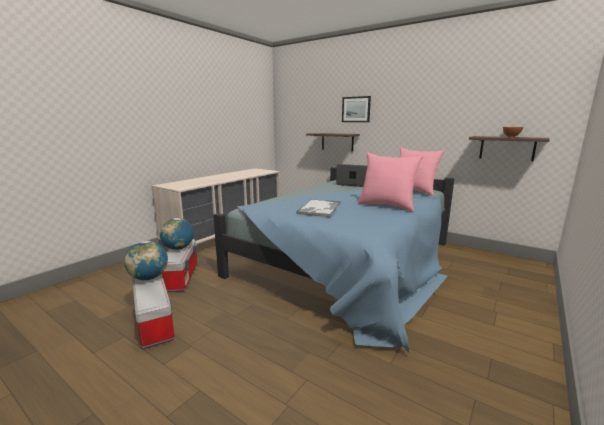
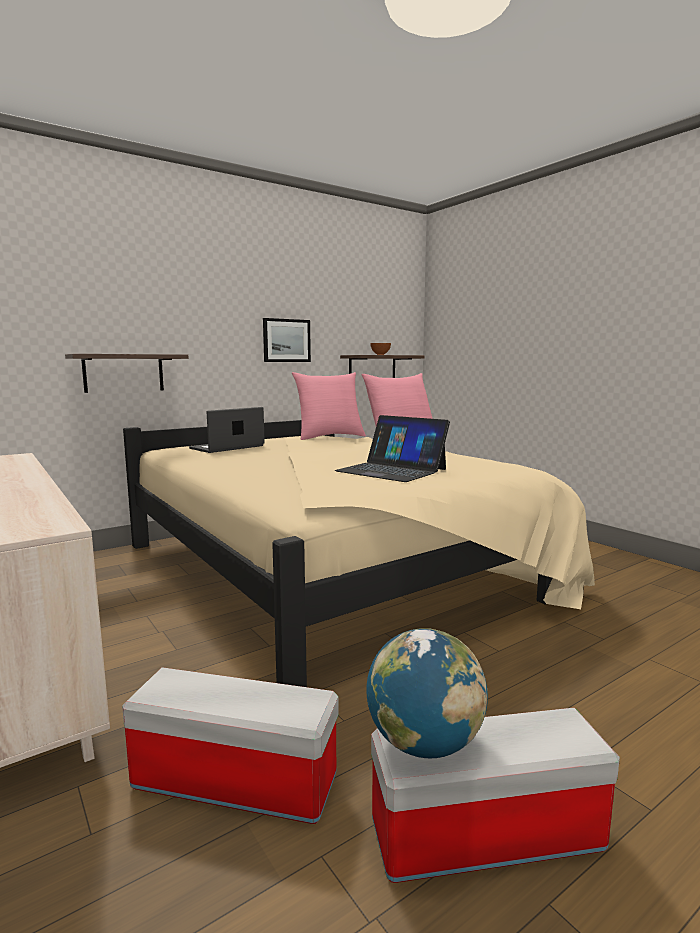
camera: 70 degrees left, 5 degrees down
(178, 248) = (223, 694): globe -> none
(319, 209) = (391, 470): tray -> laptop
(349, 262) = (334, 570): blue bed -> beige bed
(356, 109) = (161, 307): picture -> picture (286, 340)

